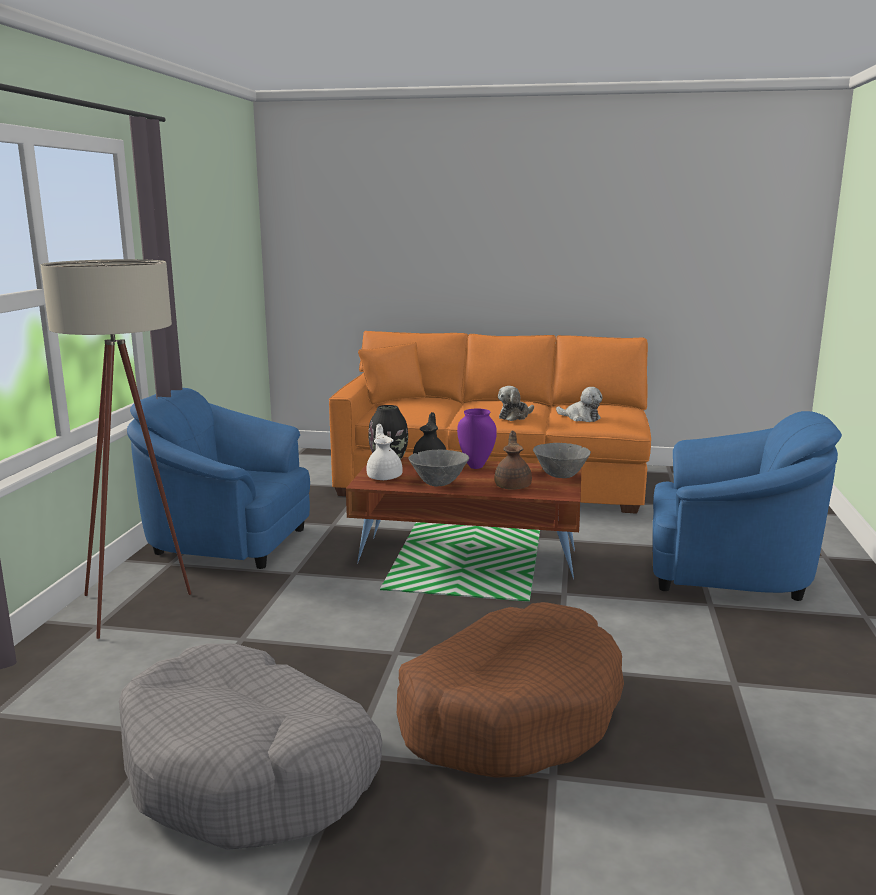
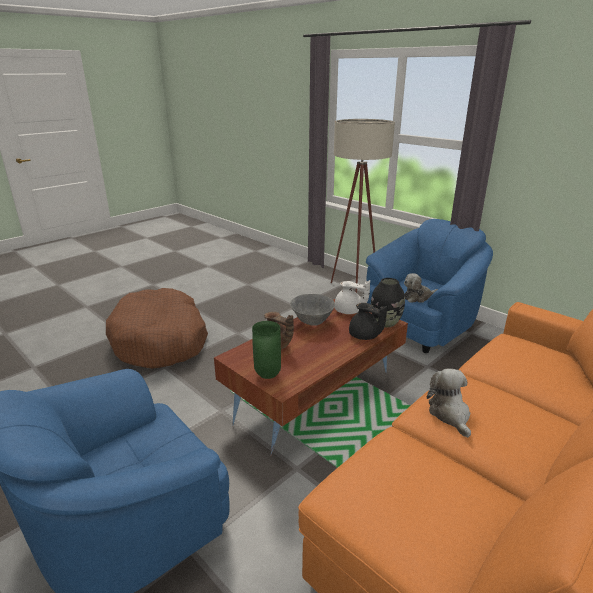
camera: 125 degrees right, 10 degrees up
(249, 770) = (210, 291): grey dog bed -> none
(475, 467) = (335, 350): purple vase -> none
(560, 476) = (268, 375): grey bowl -> green vase
(581, 418) = (404, 462): plush toy -> plush toy (418, 297)

